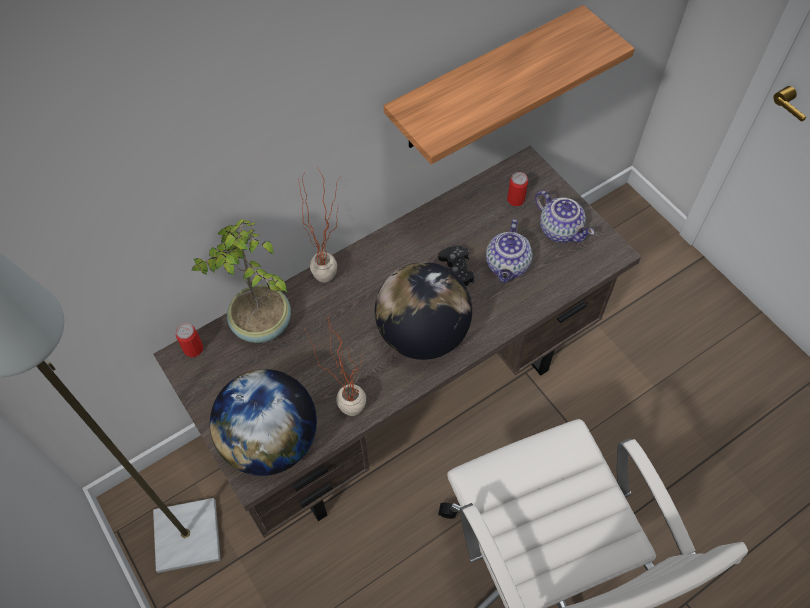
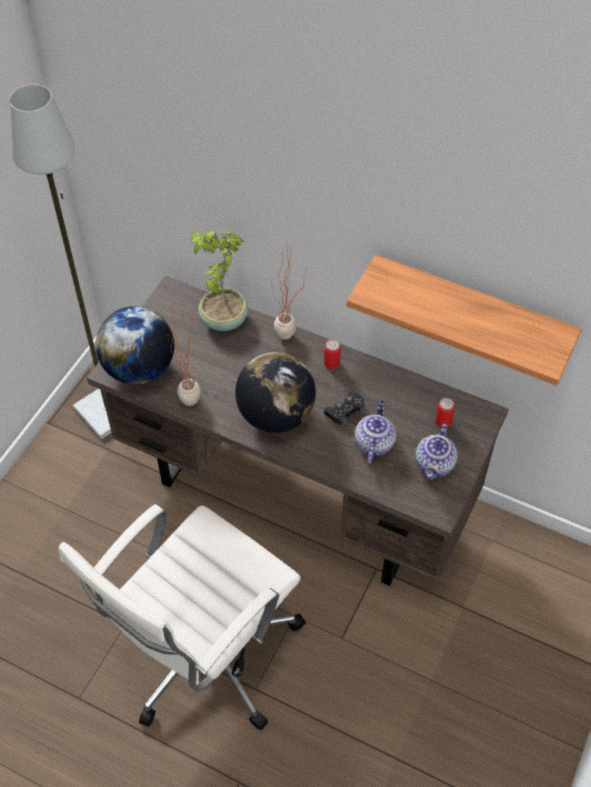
camera: 60 degrees right, 5 degrees down
(193, 349) = (181, 293): can -> can (331, 363)
(507, 266) = (373, 443): teapot -> teapot turned 120 degrees clockwise

